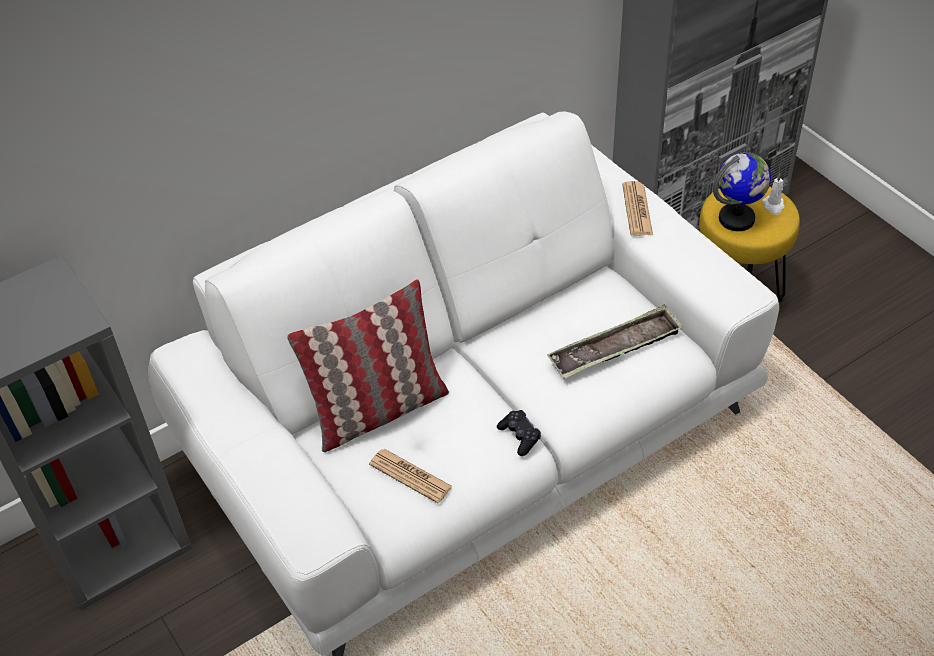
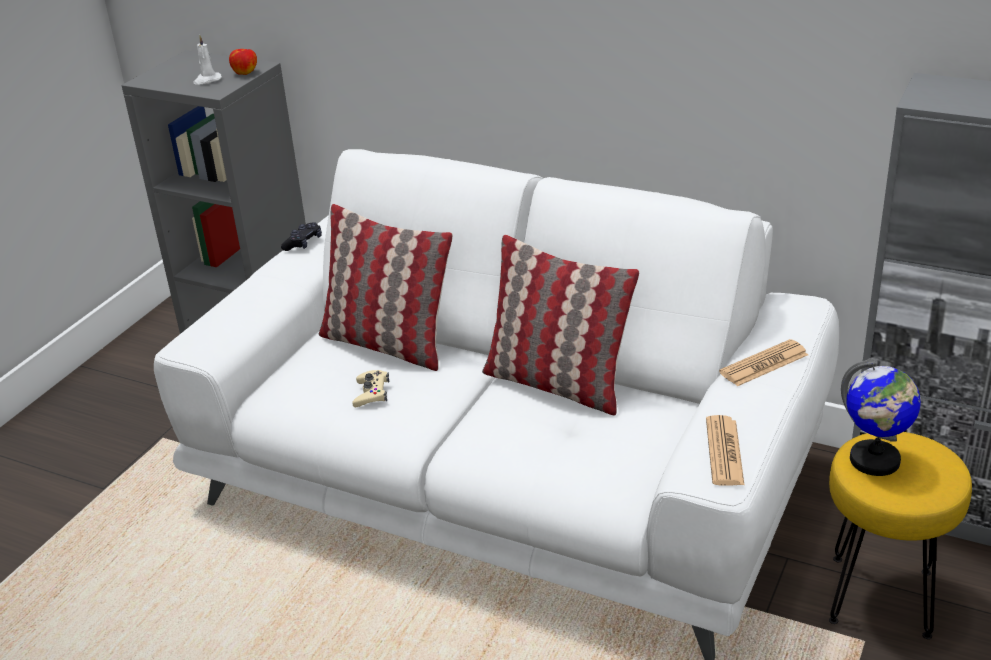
camera: 60 degrees right, 15 degrees down
(59, 287) = (245, 73): none -> apple
(410, 476) = (325, 387): newspaper -> newspaper (724, 452)
(445, 447) = (371, 393): none -> beige game controller
(520, 436) = (418, 429): black game controller -> black game controller (303, 243)
(525, 330) = (557, 384): none -> pillow
(615, 348) = (584, 445): tray -> none
(773, 206) = (933, 481): white candle -> white candle (207, 80)

